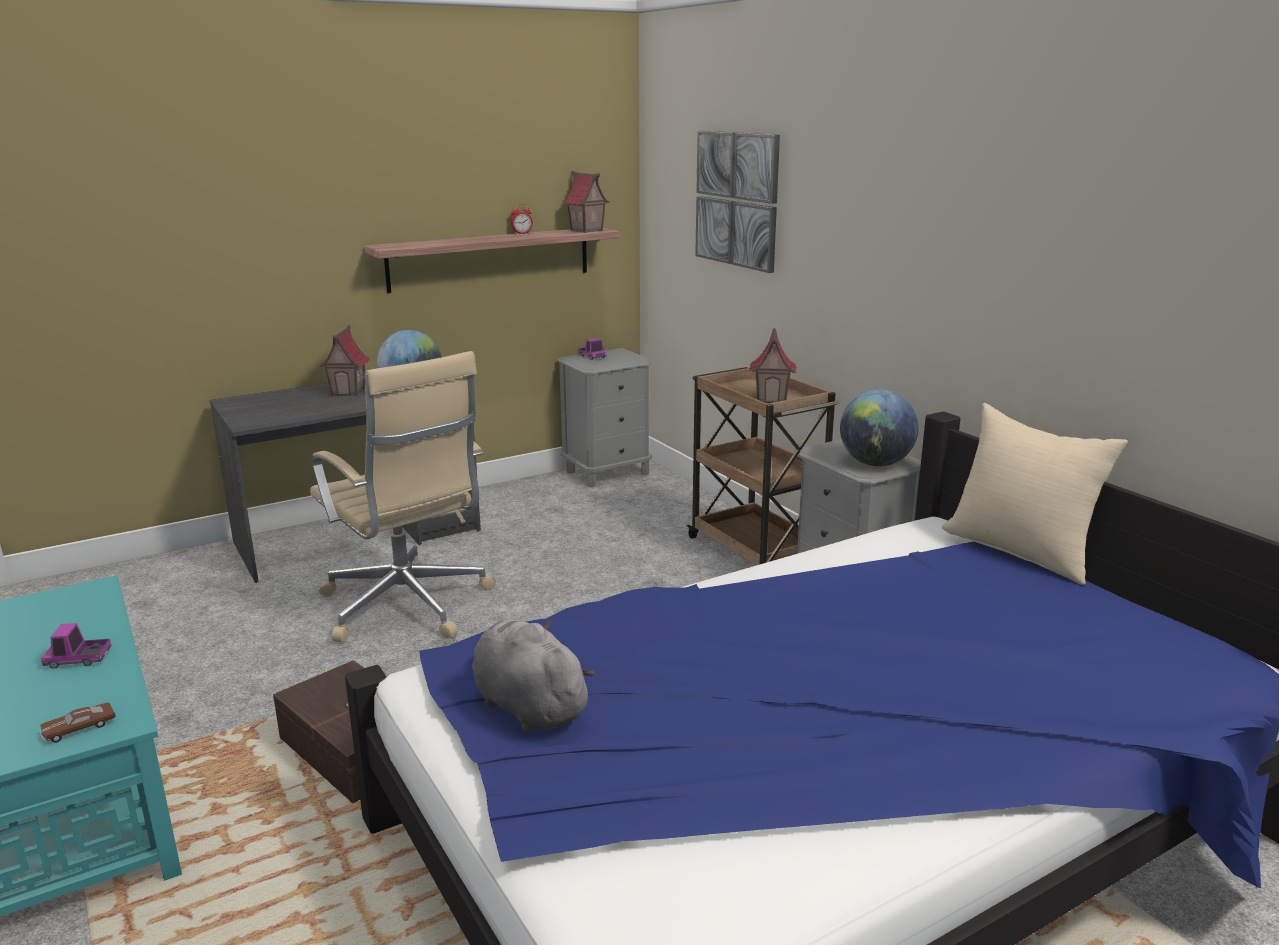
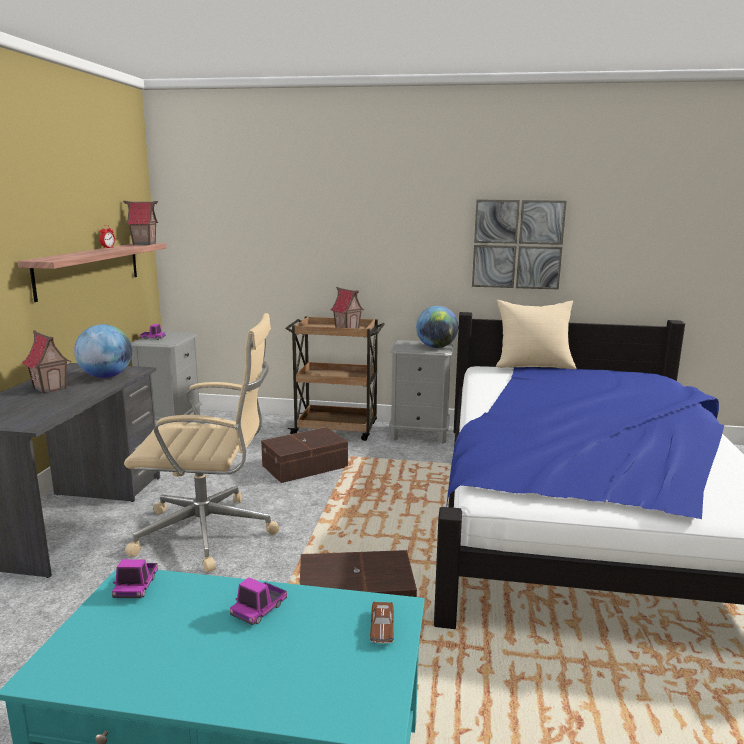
camera: 50 degrees left, 5 degrees down
(85, 596) = (136, 586): none -> toy truck
(527, 706) = (563, 476): grey plush toy -> none
(625, 582) = (306, 466): none -> brown storage box
(737, 199) = (268, 214): picture -> picture (517, 244)

